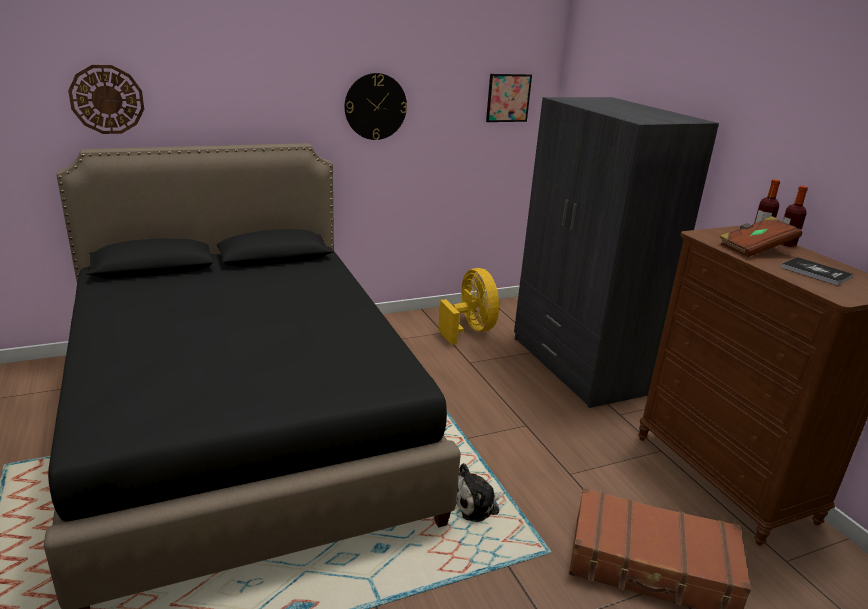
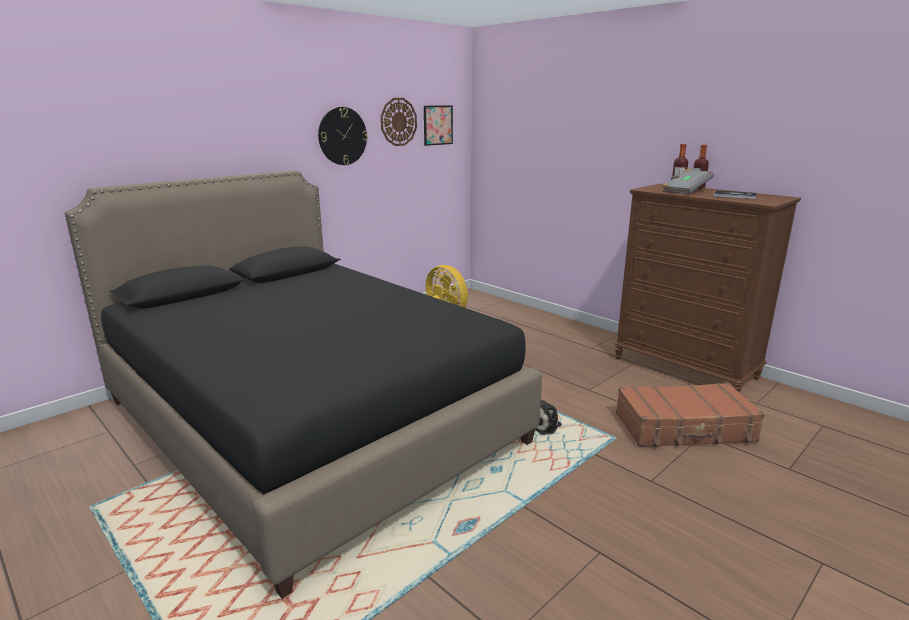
camera: 20 degrees left, 5 degrees down
(107, 99) = (108, 138): wall clock -> wall clock (398, 122)
(579, 365) = (540, 325): grey wardrobe -> none
(755, 249) = (685, 191): brown book -> grey book

